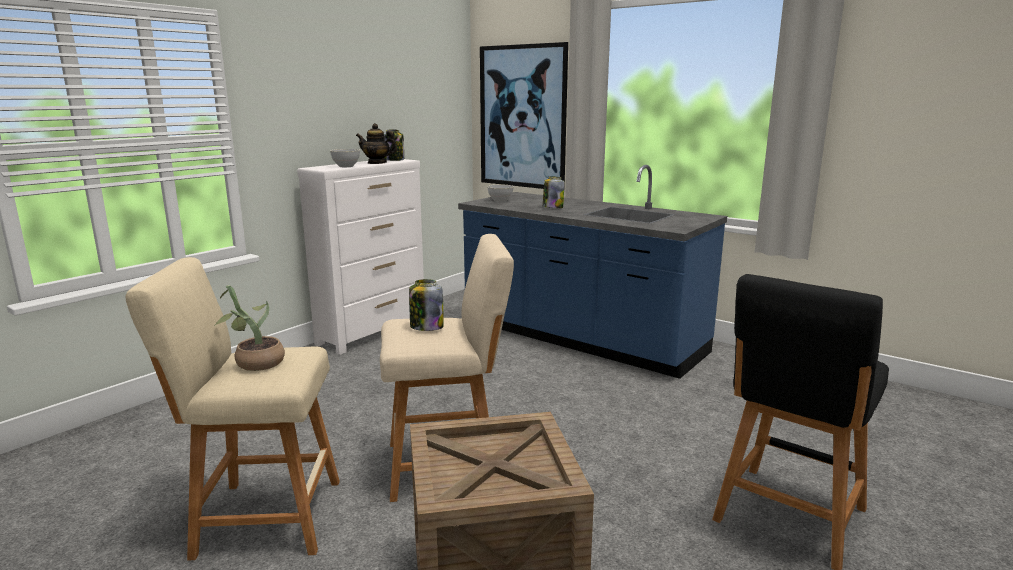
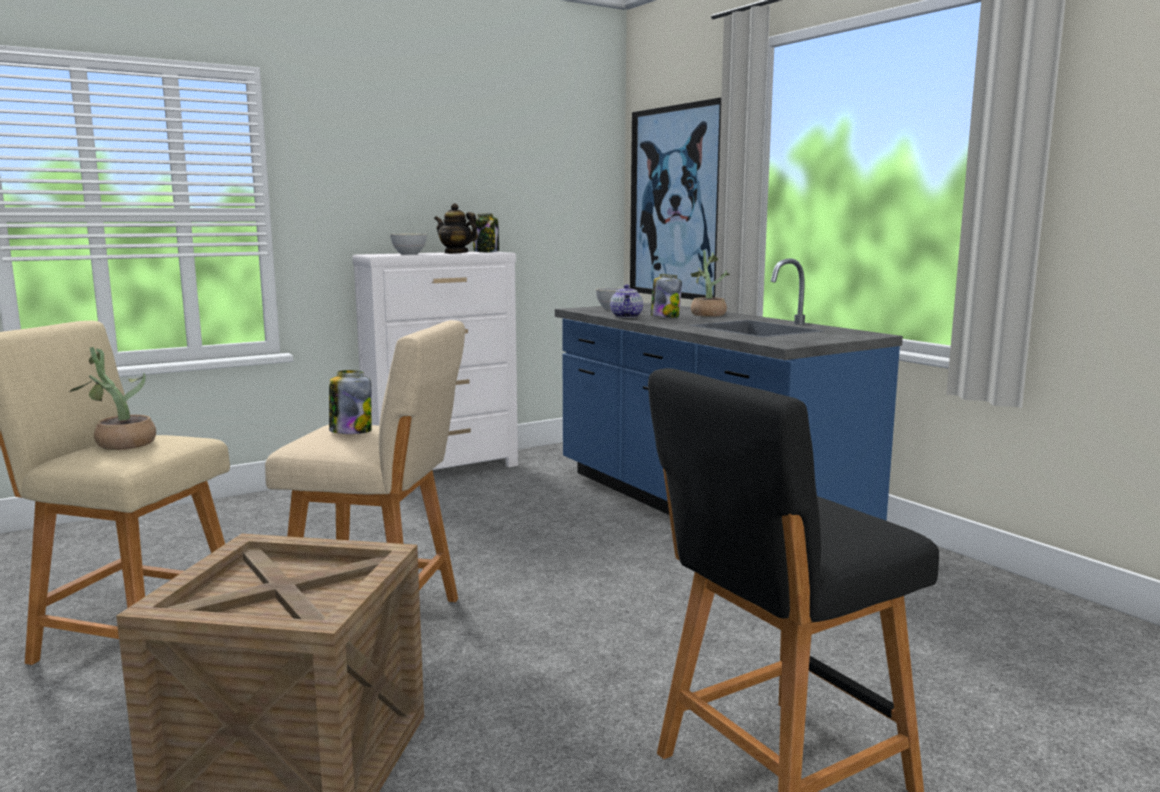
camera: 20 degrees right, 5 degrees down
(526, 208) = (627, 316): none -> teapot
(574, 202) = (707, 314): none -> potted plant

